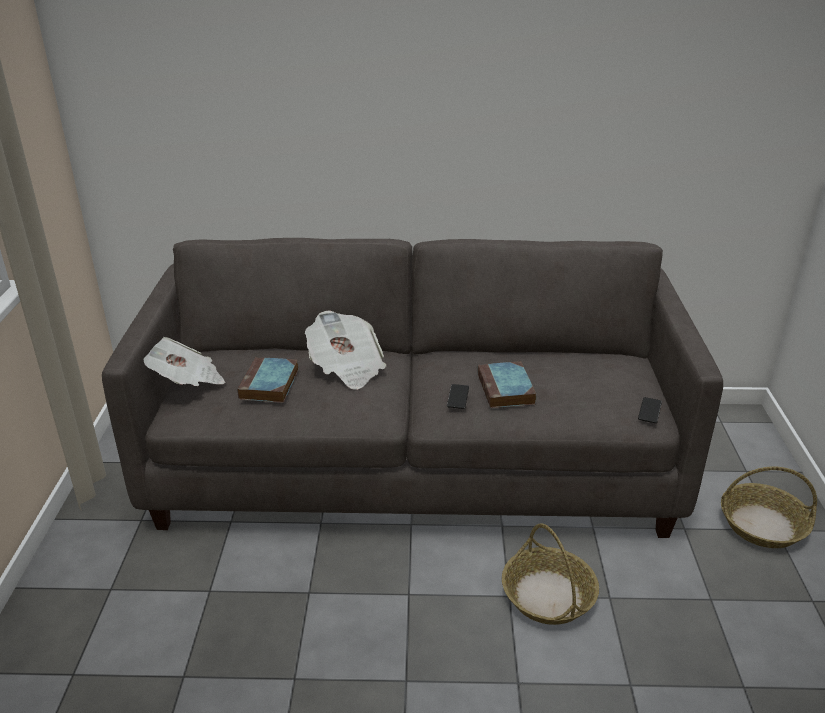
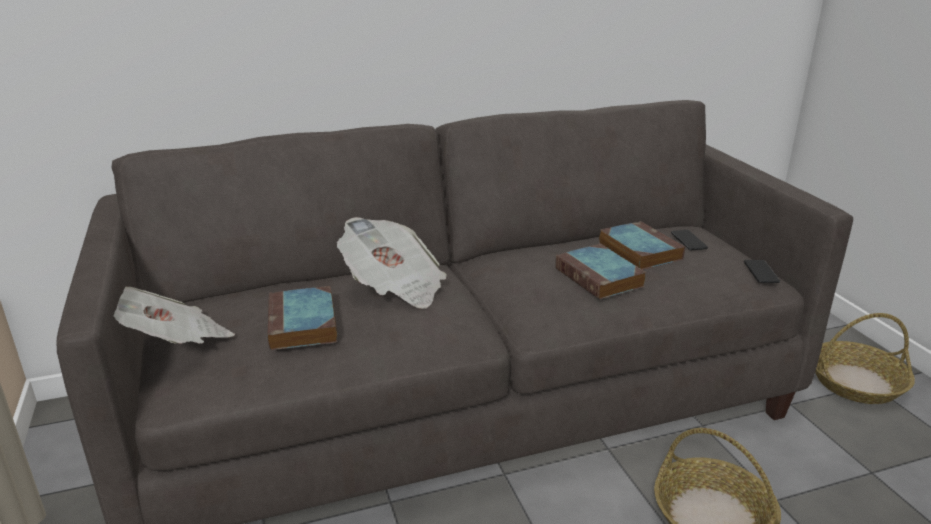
camera: 20 degrees left, 5 degrees down
(458, 397) = (552, 295): phone -> phone (688, 241)
(557, 371) = (638, 250): none -> book

